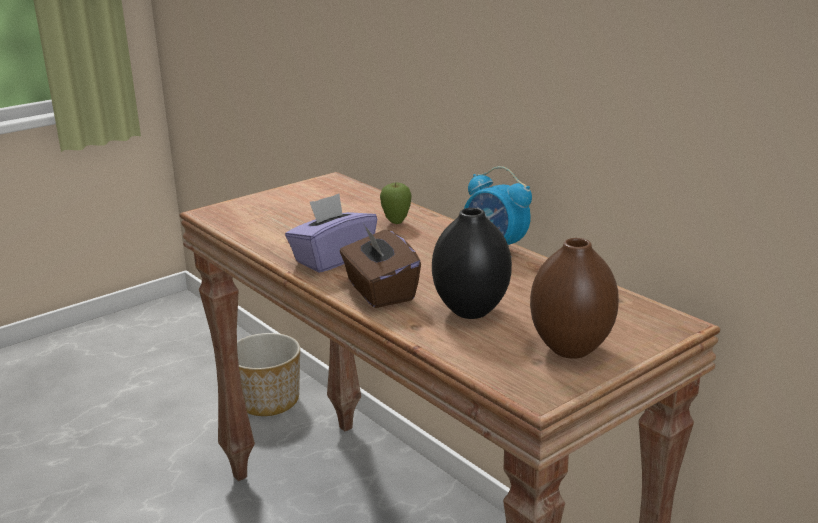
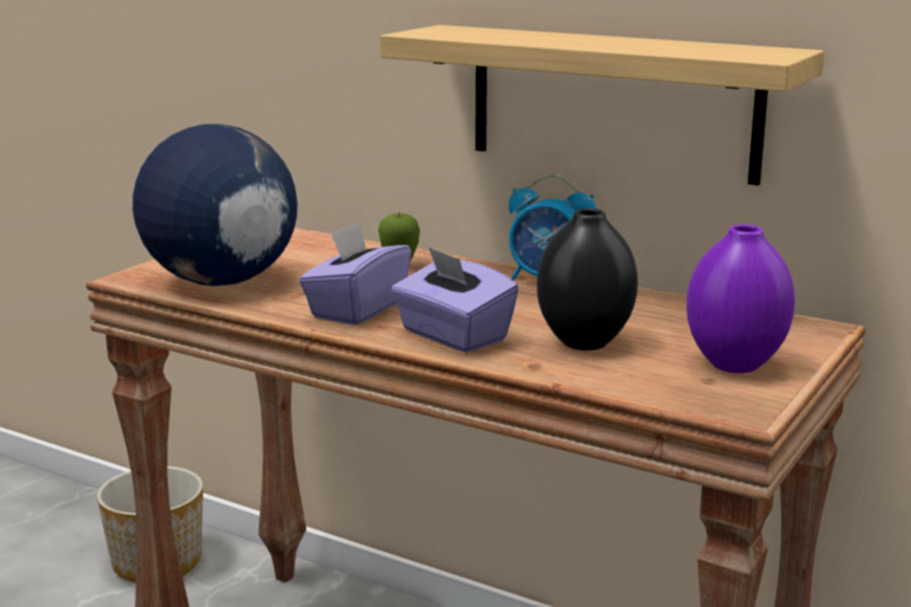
camera: 20 degrees left, 5 degrees down
(262, 223) = (220, 282): none -> globe
(379, 291) = (453, 336): brown tissue box -> purple tissue box
(551, 112) = (612, 102): none -> shelf
(569, 349) = (733, 365): brown vase -> purple vase

